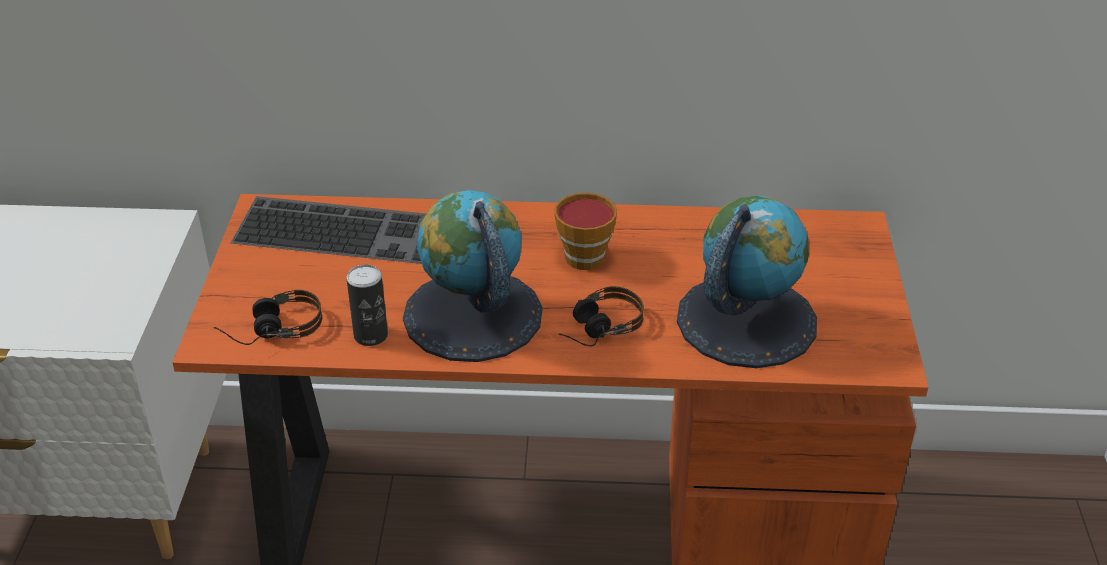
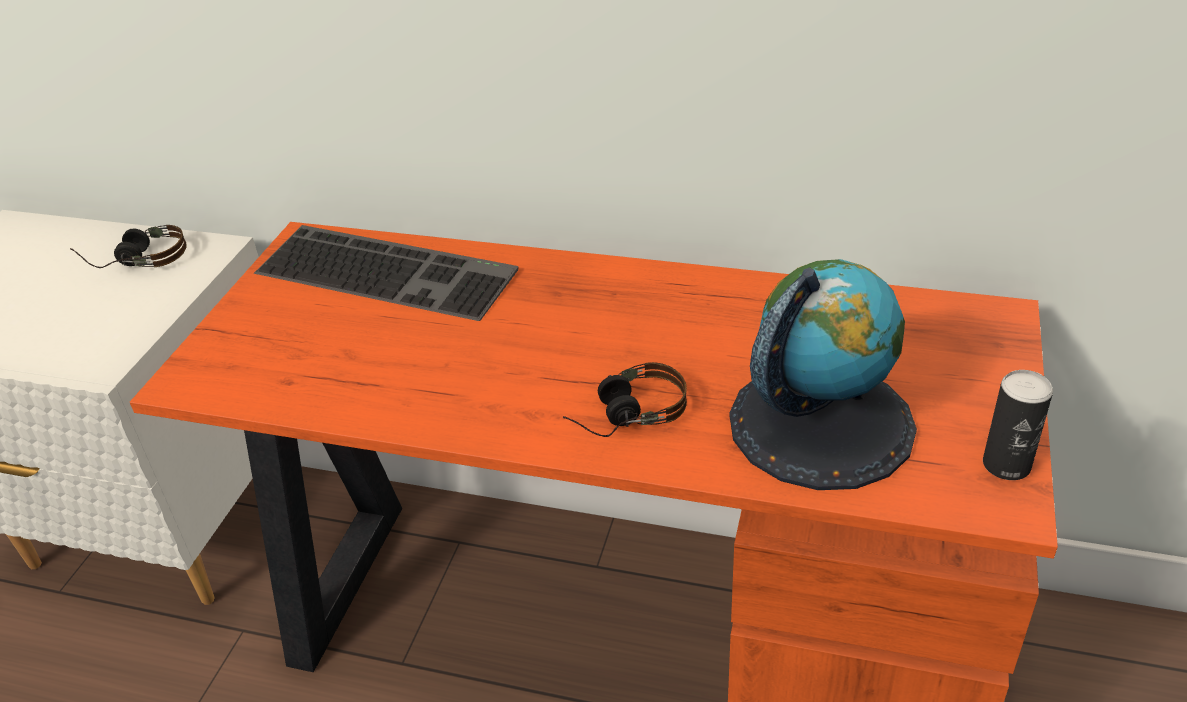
camera: 15 degrees right, 0 degrees up
(271, 330) = (250, 376): headphones -> headphones (136, 260)
(371, 335) = (356, 394): can -> can (1006, 464)
(472, 315) = (482, 381): globe -> none
(581, 255) = (636, 321): cup -> none

